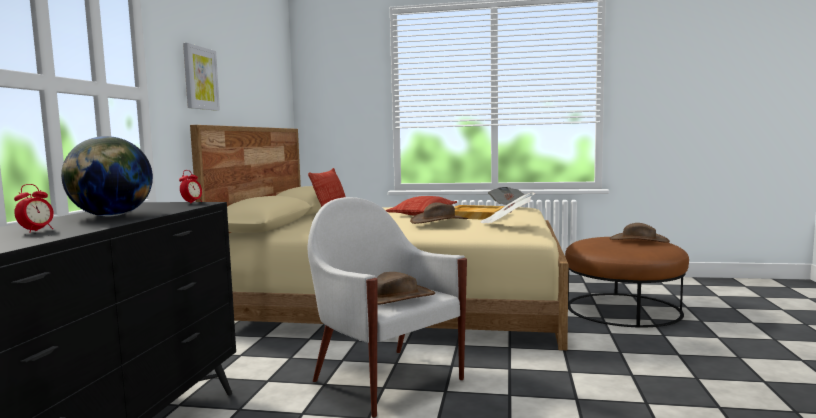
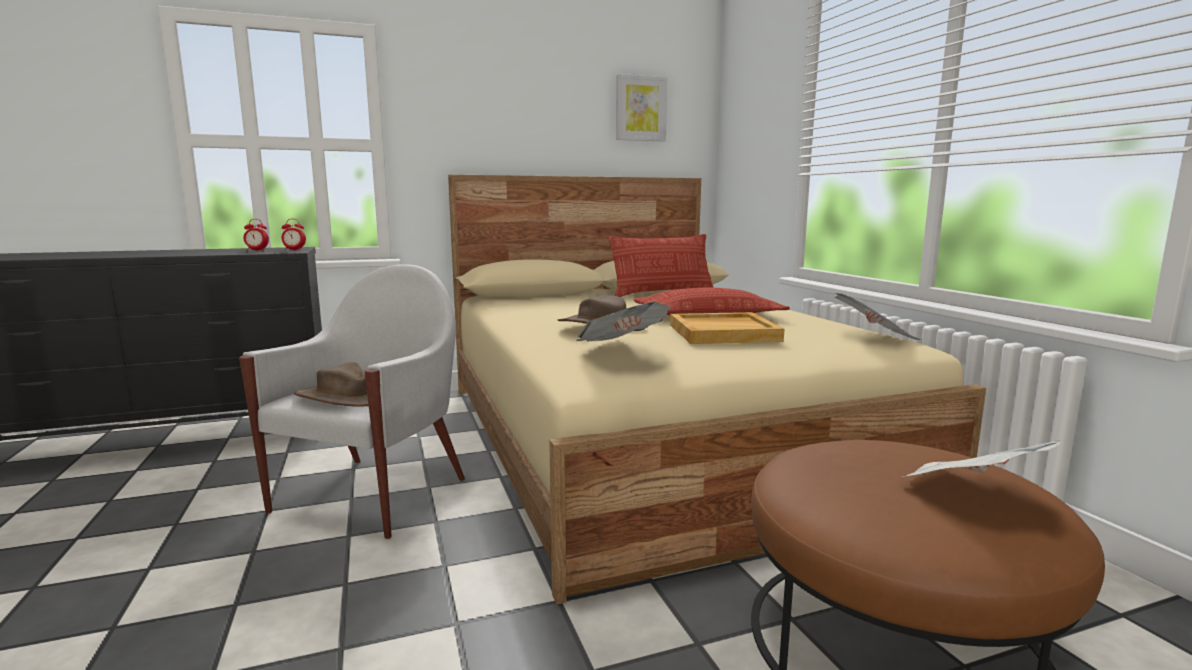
camera: 60 degrees right, 5 degrees up
(36, 231) = (104, 254): alarm clock -> alarm clock (257, 251)
(111, 216) = (195, 252): globe -> none
(200, 78) = (482, 123): picture -> picture (640, 109)
(638, 240) = (969, 493): brown hat -> newspaper

